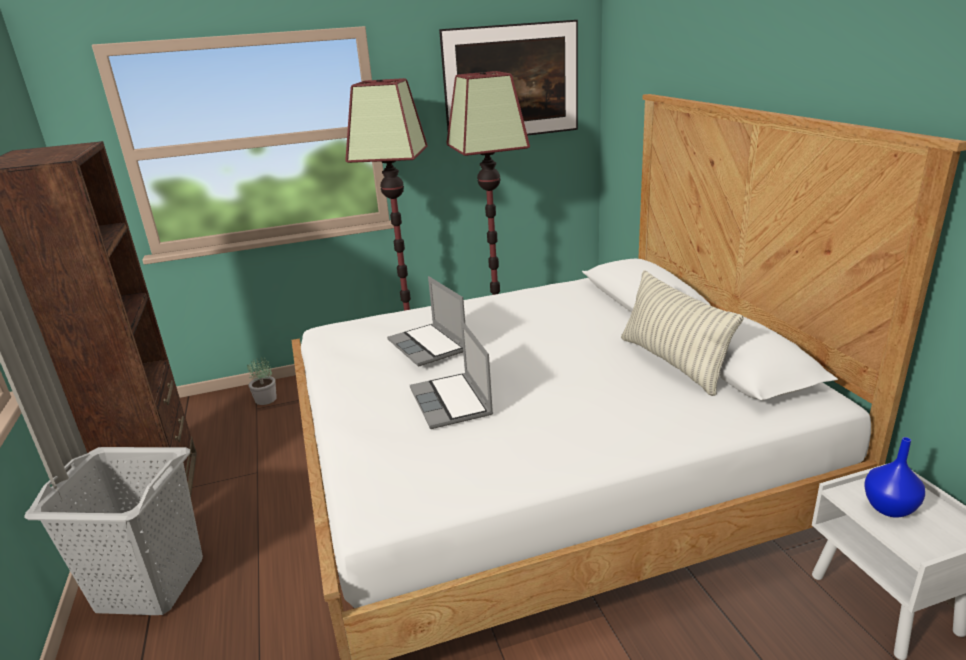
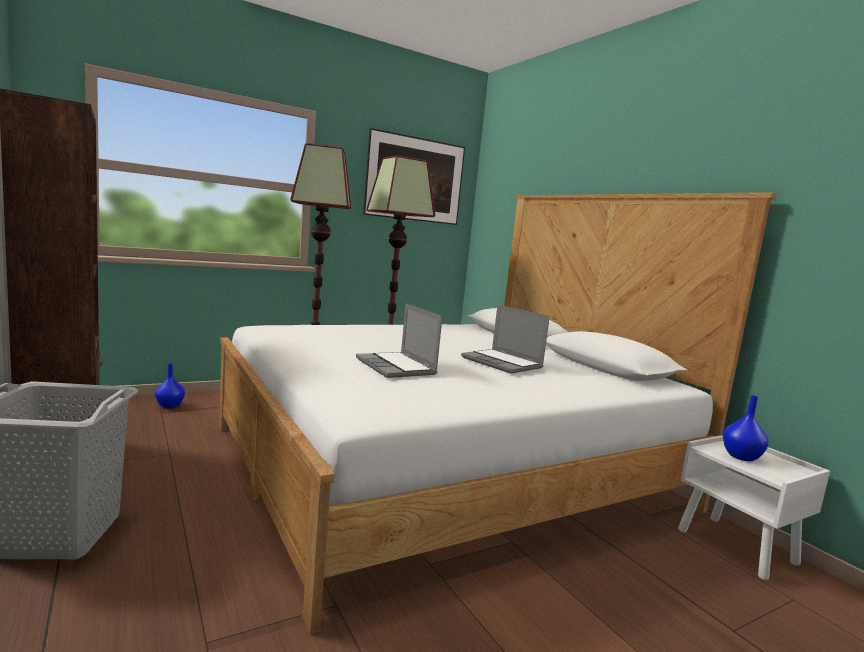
camera: 15 degrees left, 15 degrees down
(266, 399) = (170, 405): potted plant -> blue vase
(429, 346) = (361, 338): laptop -> laptop (503, 363)
(672, 362) = (560, 362): pillow -> none

